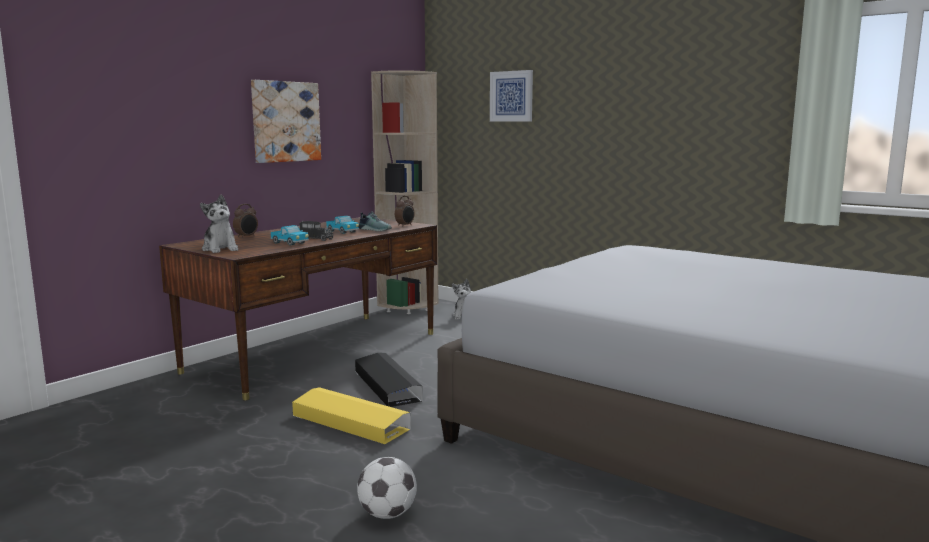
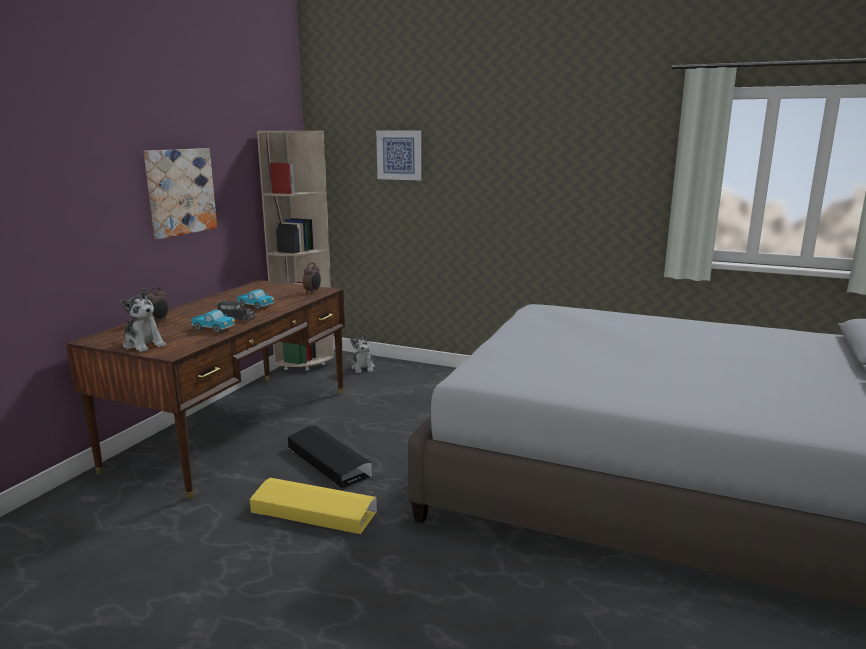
camera: 15 degrees left, 5 degrees up
(375, 230) = (288, 300): shoe -> none
(387, 514) = (403, 618): football -> none

